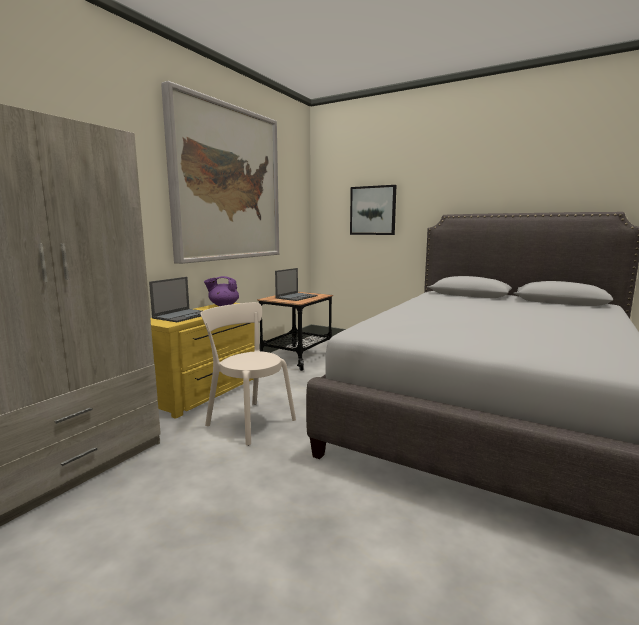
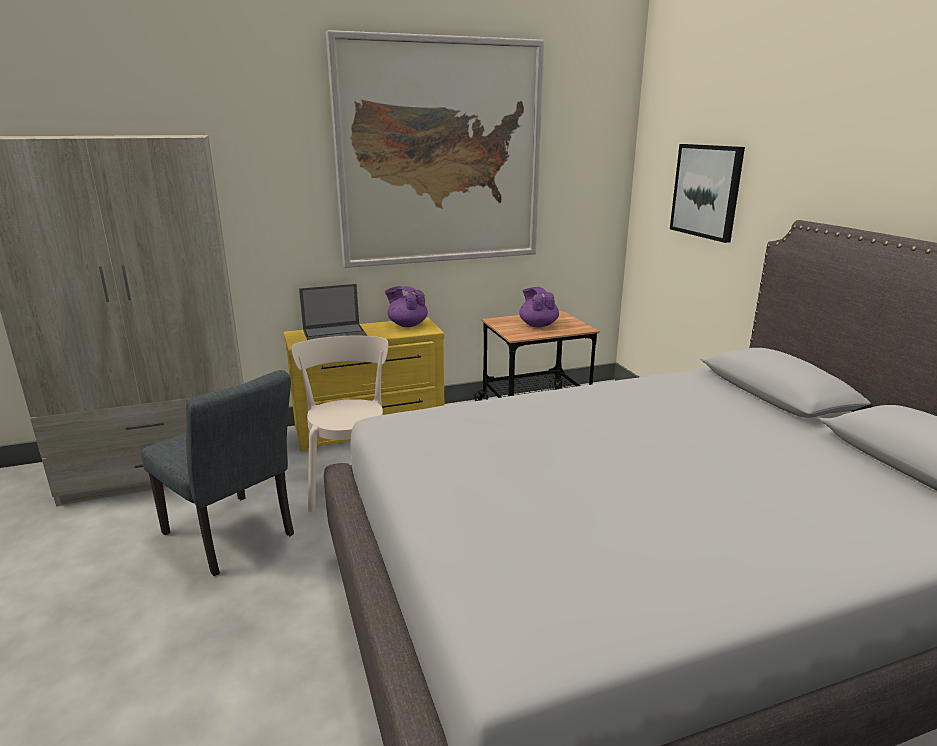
camera: 40 degrees right, 10 degrees up
(218, 482) = (234, 538): none -> grey chair
(297, 297) = (538, 325): laptop -> purple teapot

